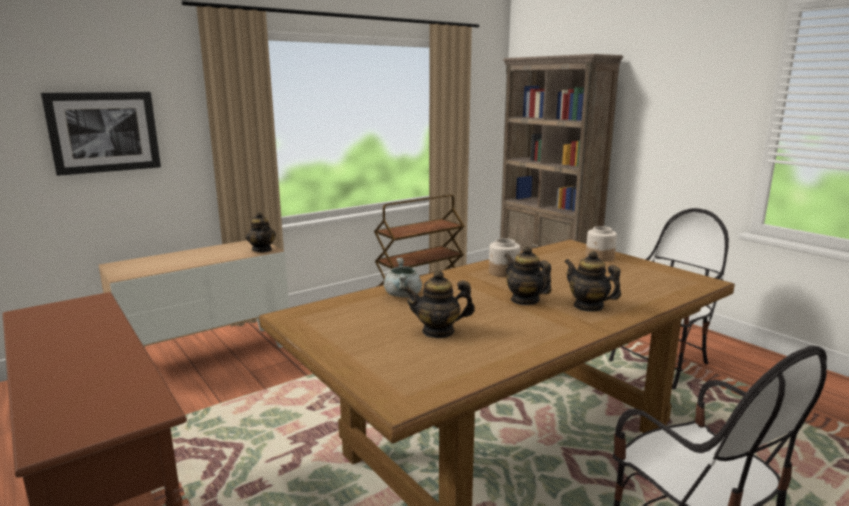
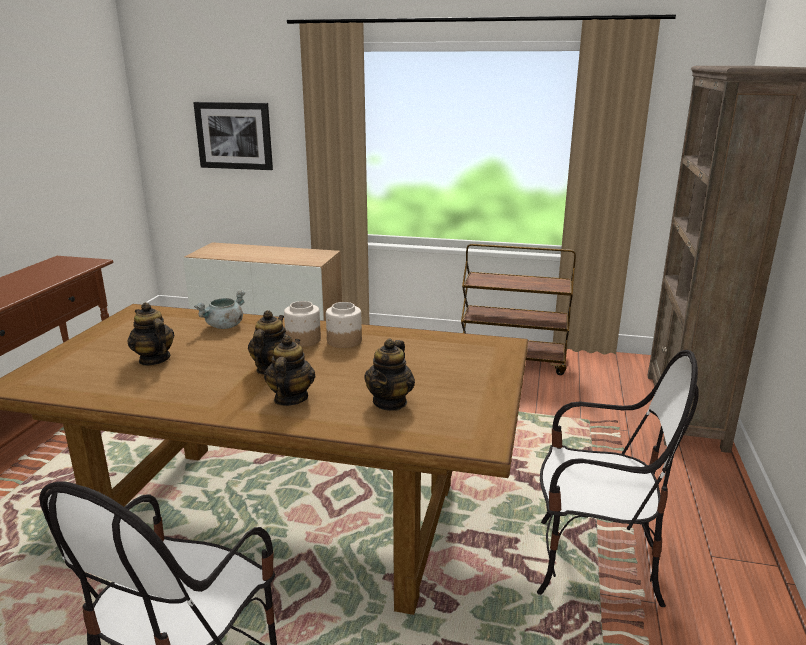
camera: 50 degrees right, 5 degrees up
(262, 250) = (311, 261): teapot -> teapot (390, 402)
(599, 257) = (477, 368): jar -> jar (303, 340)

